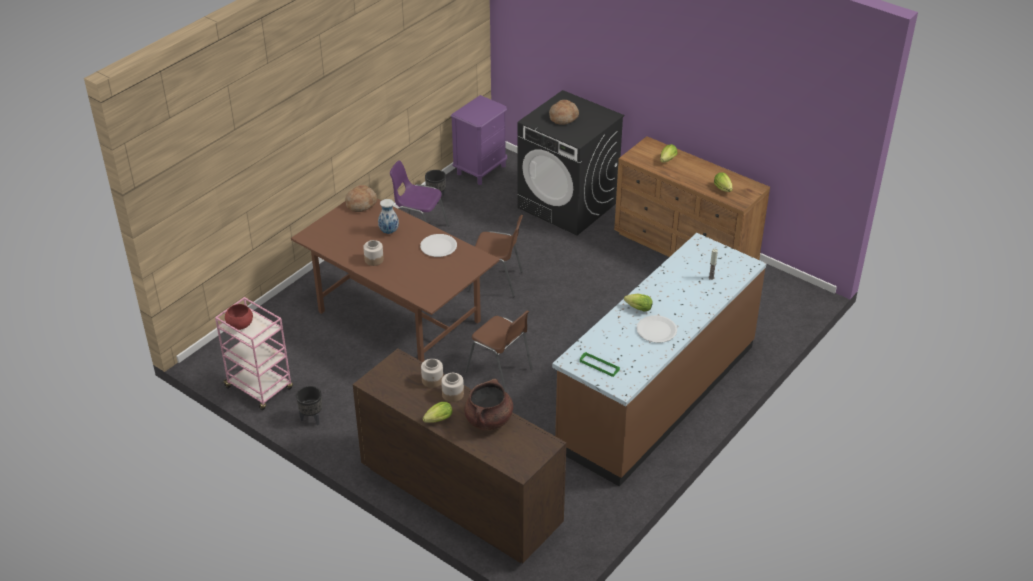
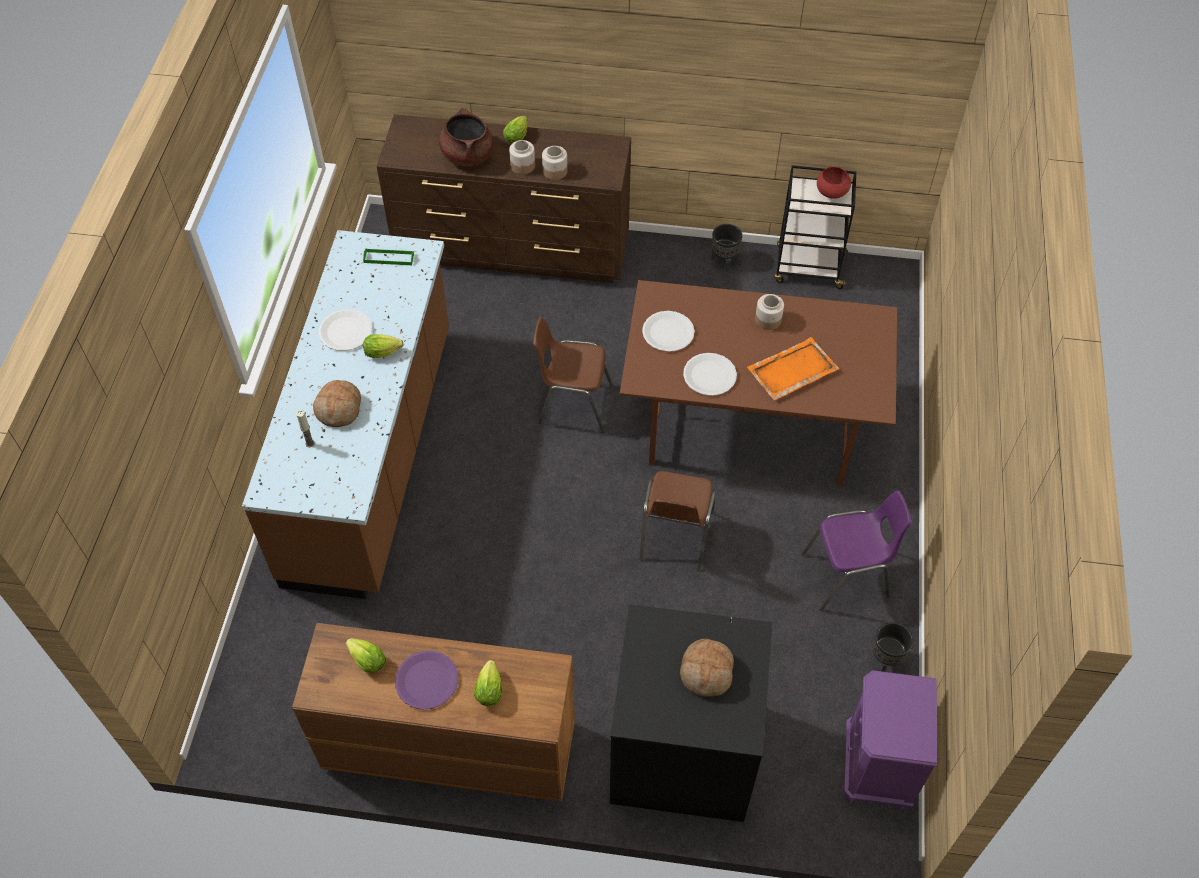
camera: 150 degrees right, 15 degrees up
(260, 388) = (808, 268): pink cart -> black cart
(361, 203) = (871, 399): bread -> bread (339, 408)
(389, 231) = (791, 371): vase -> orange tray
(441, 276) = (668, 332): none -> white plate
(497, 282) = (674, 537): brown chair -> brown chair turned 60 degrees counterclockwise
(696, 173) = (427, 680): none -> purple plate

